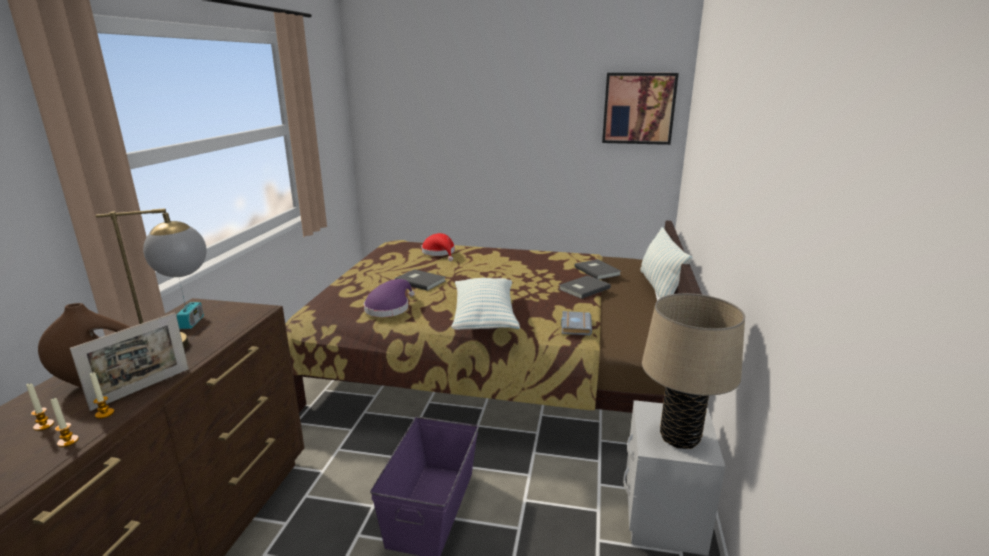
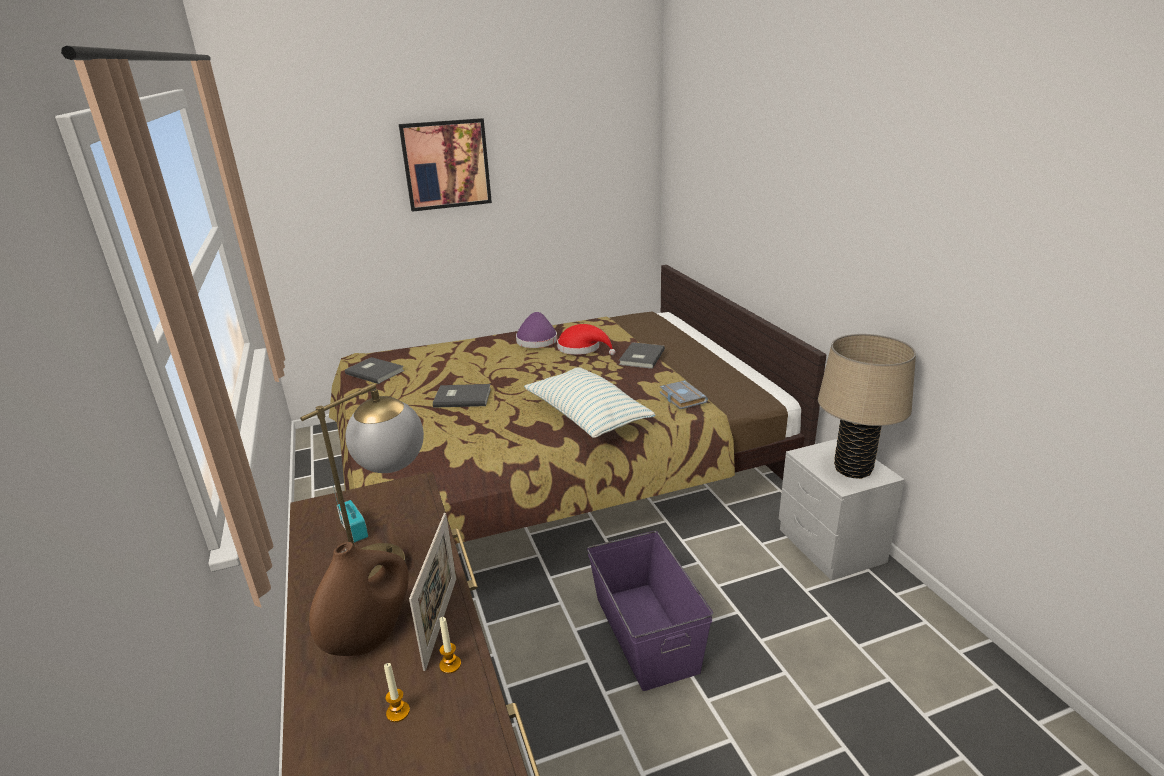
camera: 30 degrees left, 5 degrees up
(68, 441) = (465, 710): candle -> none
(389, 308) = (470, 439): purple hat -> purple hat (536, 340)
(439, 253) = (436, 357): red hat -> red hat (582, 348)
(597, 270) = (629, 334): grey book -> grey book (375, 371)
(638, 108) = (612, 146): picture -> picture (446, 164)
(659, 288) = (699, 338): pillow -> none

